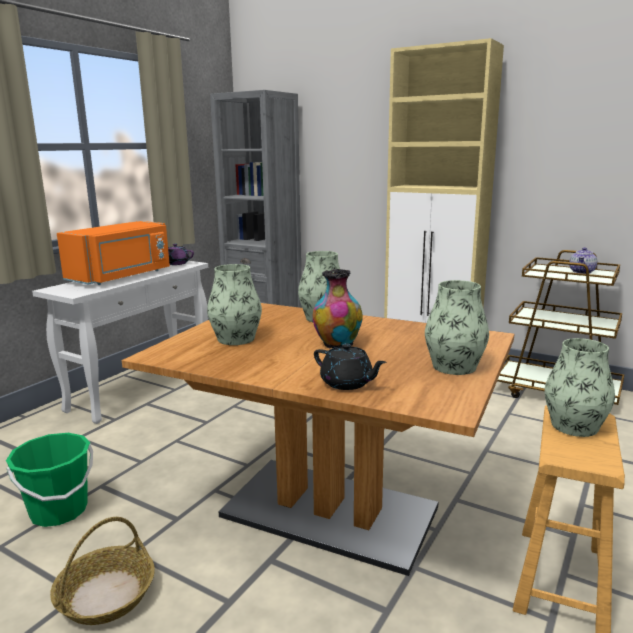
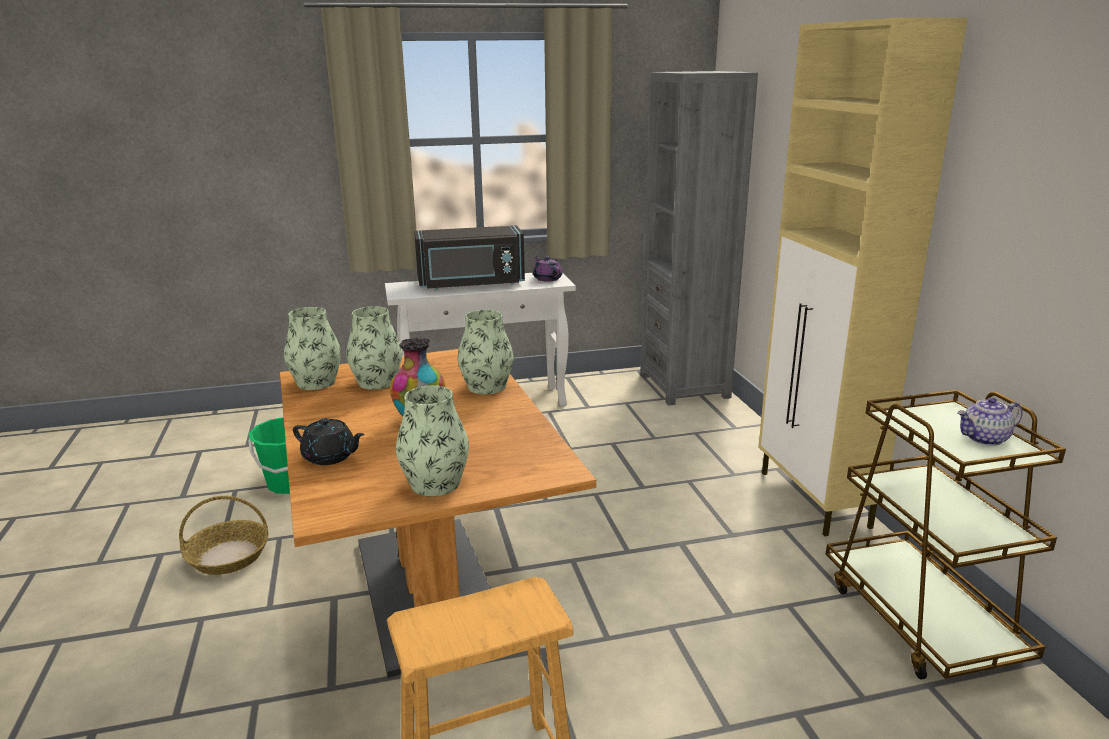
camera: 45 degrees right, 5 degrees up
(122, 276) = (471, 284): orange microwave -> black microwave
(347, 383) = (330, 457): black teapot -> black teapot turned 60 degrees counterclockwise
(574, 426) = (499, 608): vase -> vase (316, 382)

